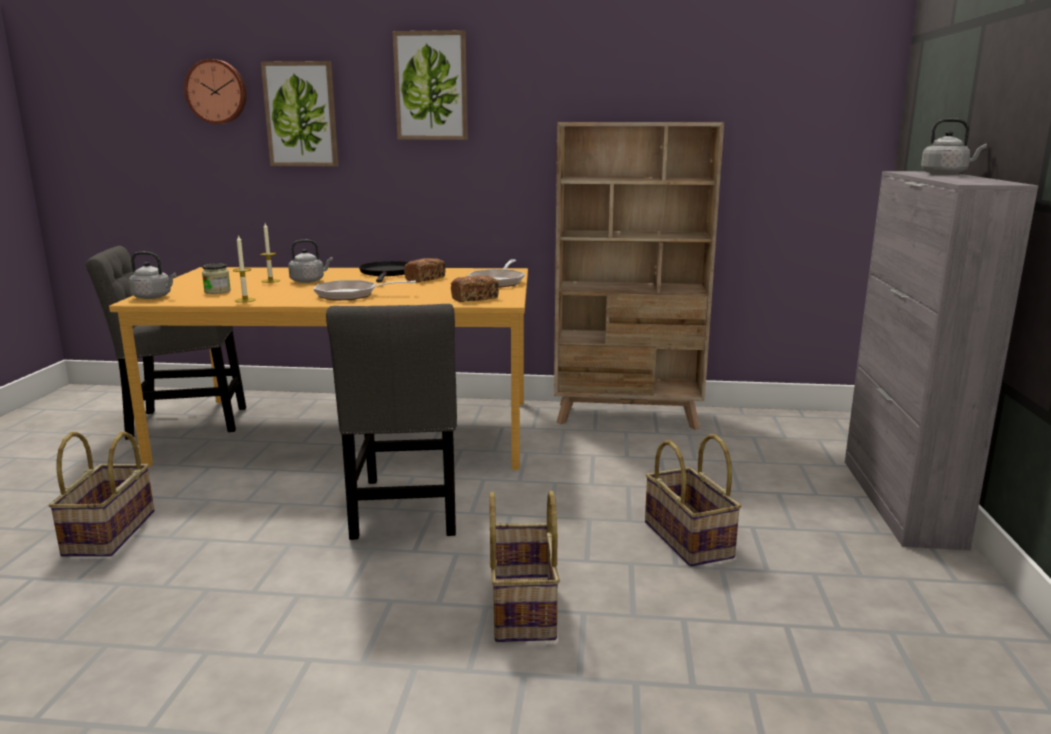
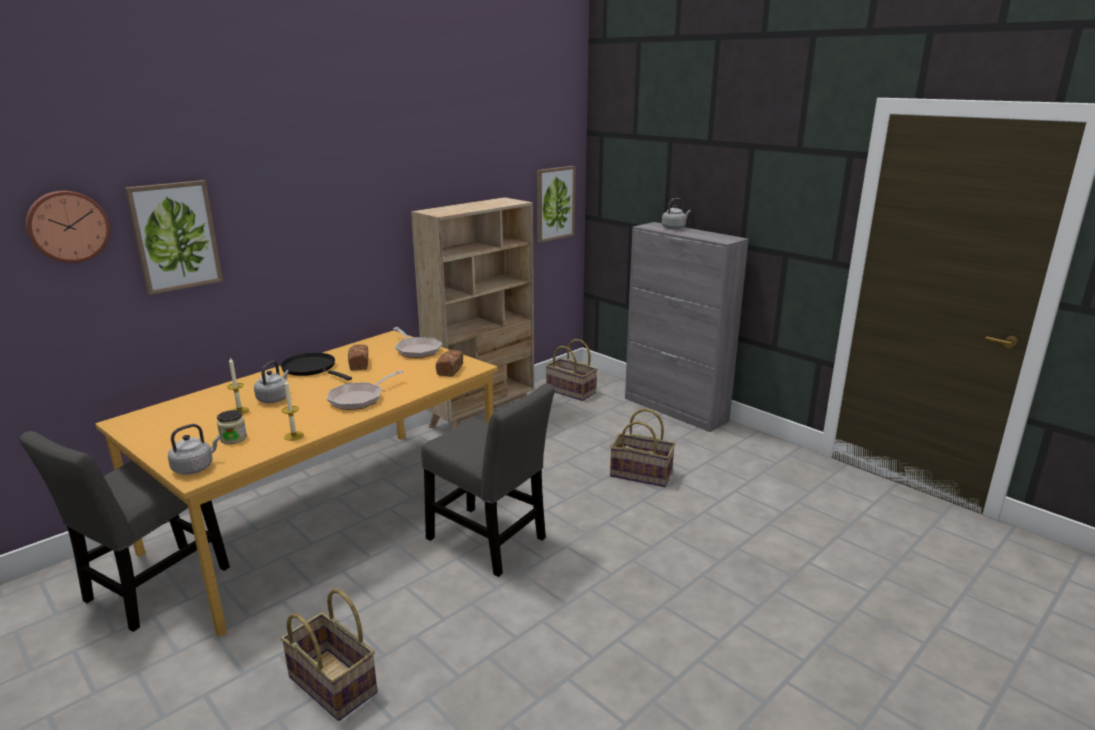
camera: 50 degrees left, 5 degrees up
(431, 86) = (302, 193): picture -> picture (554, 203)
(521, 608) = (645, 550): basket -> basket (570, 391)

